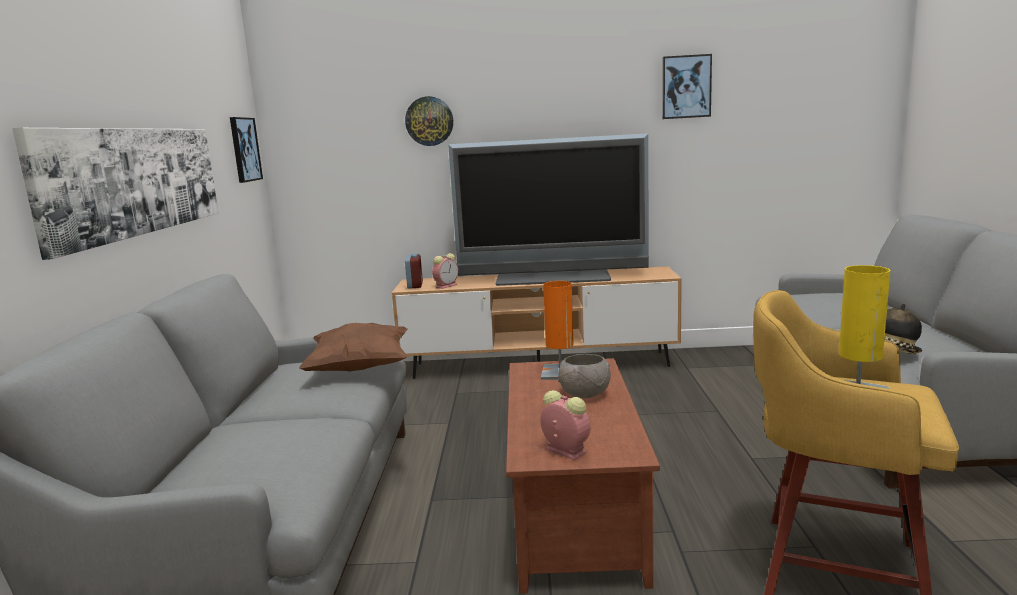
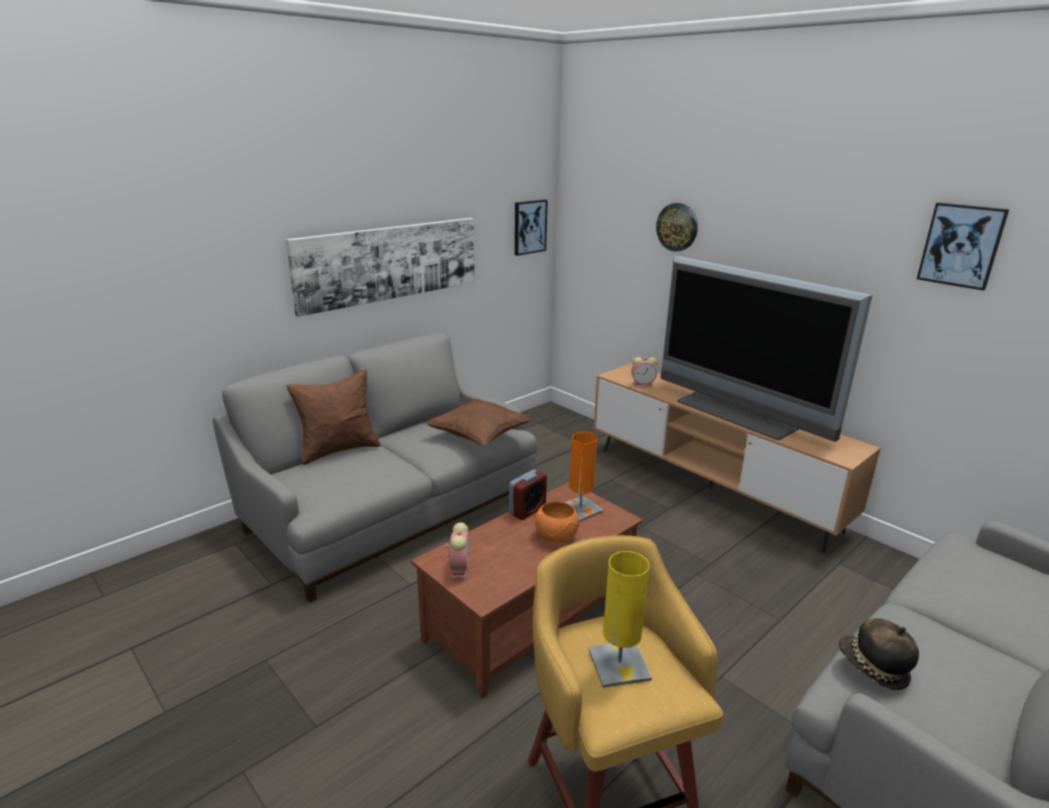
camera: 45 degrees right, 10 degrees up
(200, 444) = (339, 450): none -> brown pillow
(415, 285) = (625, 374): alarm clock -> alarm clock (527, 510)
(586, 394) = (556, 537): grey bowl -> orange bowl

